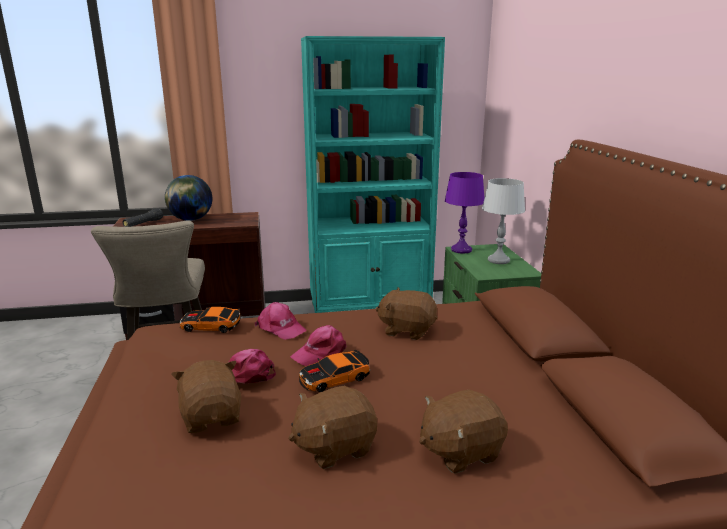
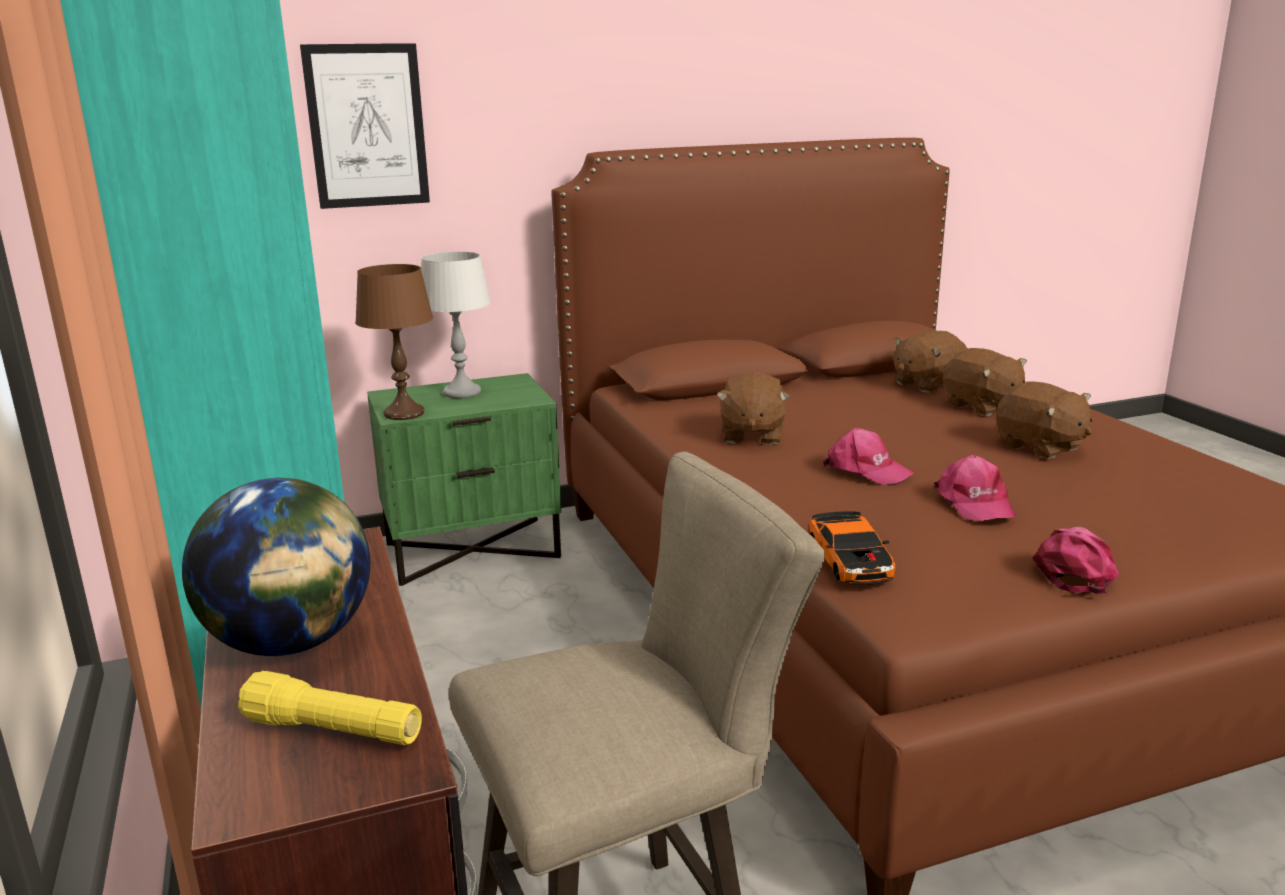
camera: 100 degrees left, 0 degrees up
(143, 224) = (334, 731): black flashlight -> yellow flashlight
(212, 417) = (1074, 508): brown plush toy -> brown plush toy (926, 384)
(280, 328) = (809, 507): pink cap -> pink cap (1076, 570)
(334, 378) = (919, 457): toy car -> none
(461, 250) = (404, 414): purple table lamp -> brown table lamp
(530, 103) = (367, 126): none -> picture

